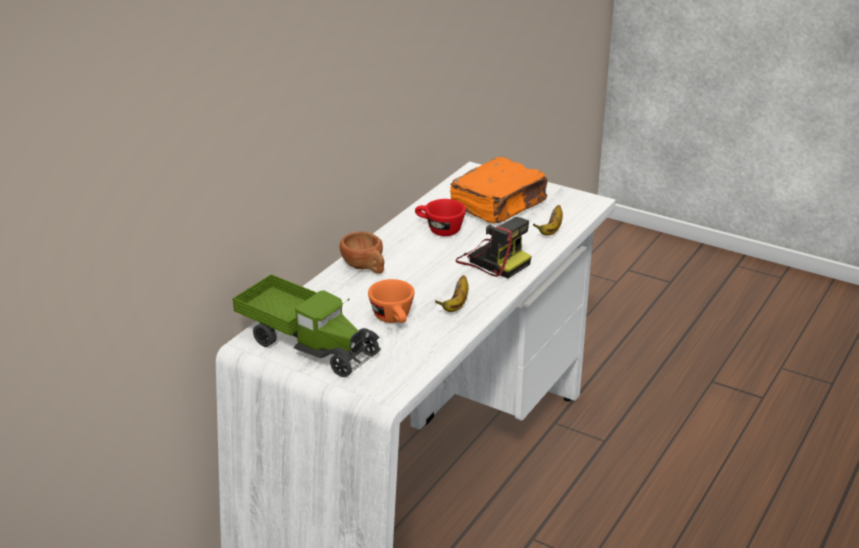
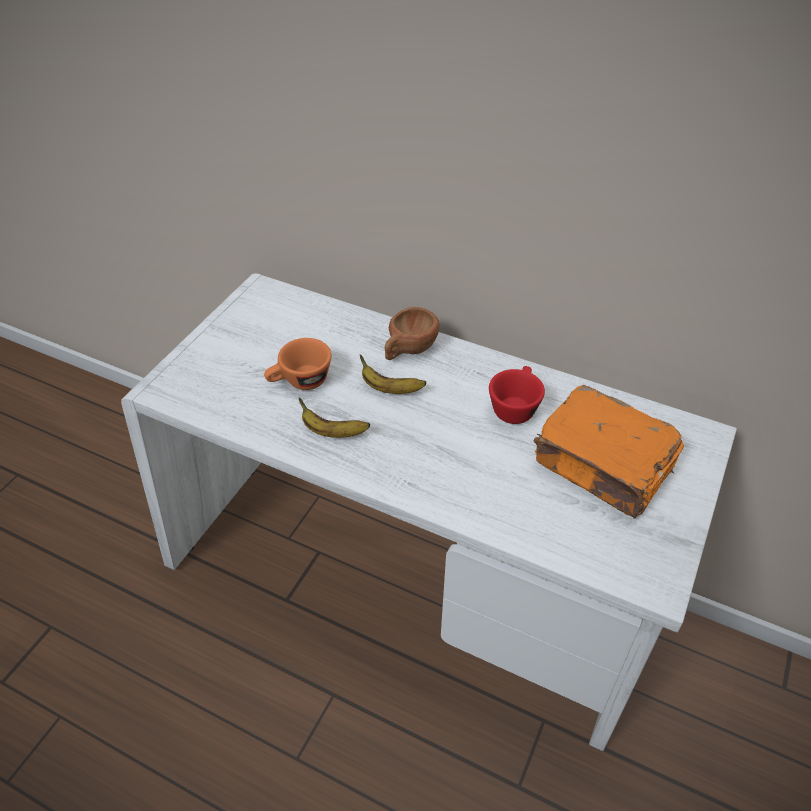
camera: 85 degrees right, 15 degrees up
(308, 343) = (255, 324): toy truck -> none
(492, 260) = (443, 463): camera -> none
(551, 230) = (545, 528): banana -> banana (390, 389)

